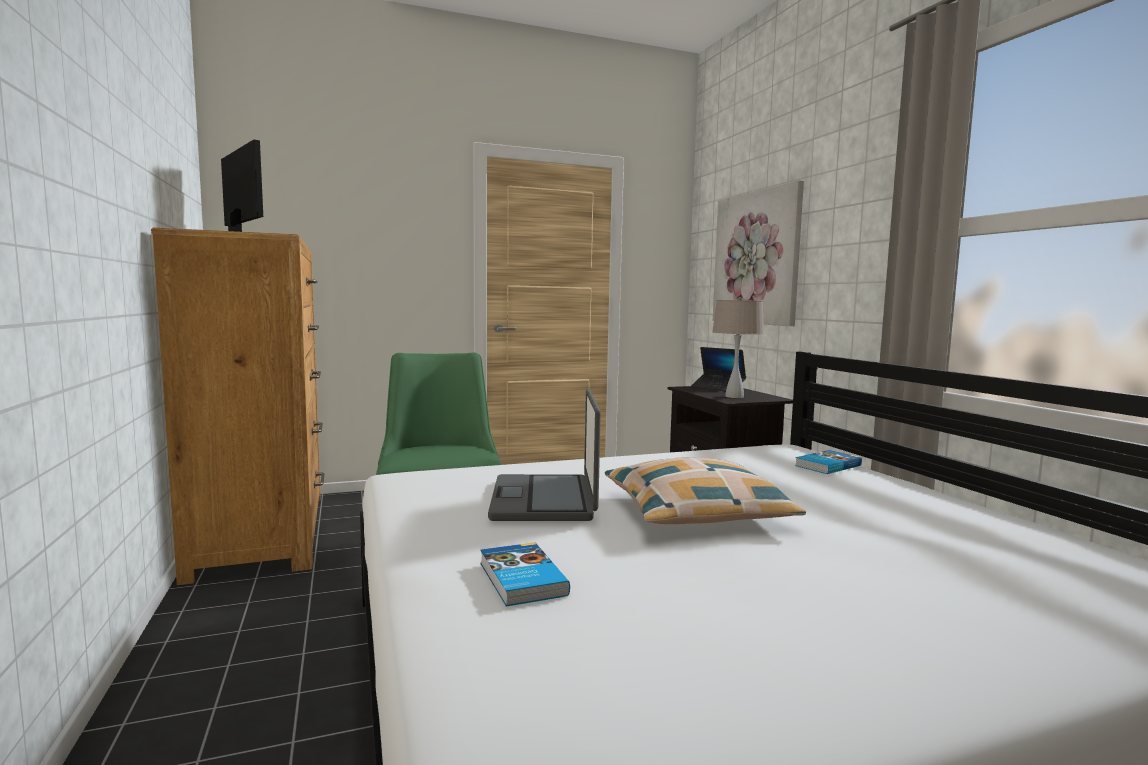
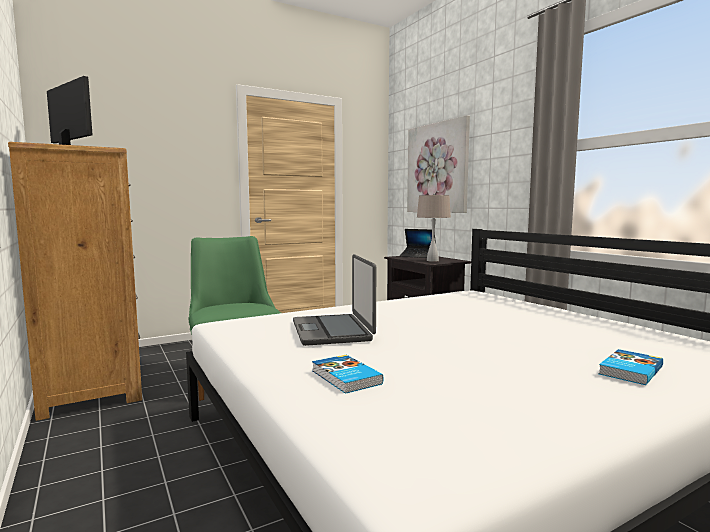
camera: 10 degrees left, 0 degrees up
(695, 512) = (435, 331): pillow -> none
(826, 465) = (501, 301): book -> book (629, 370)

